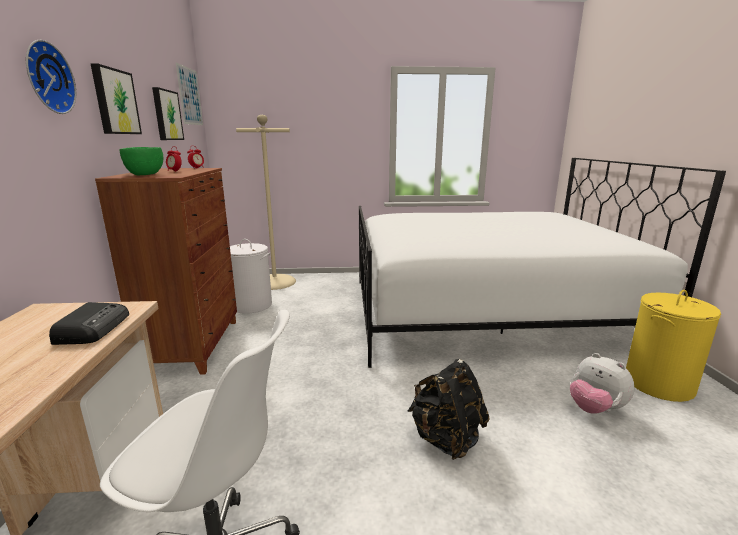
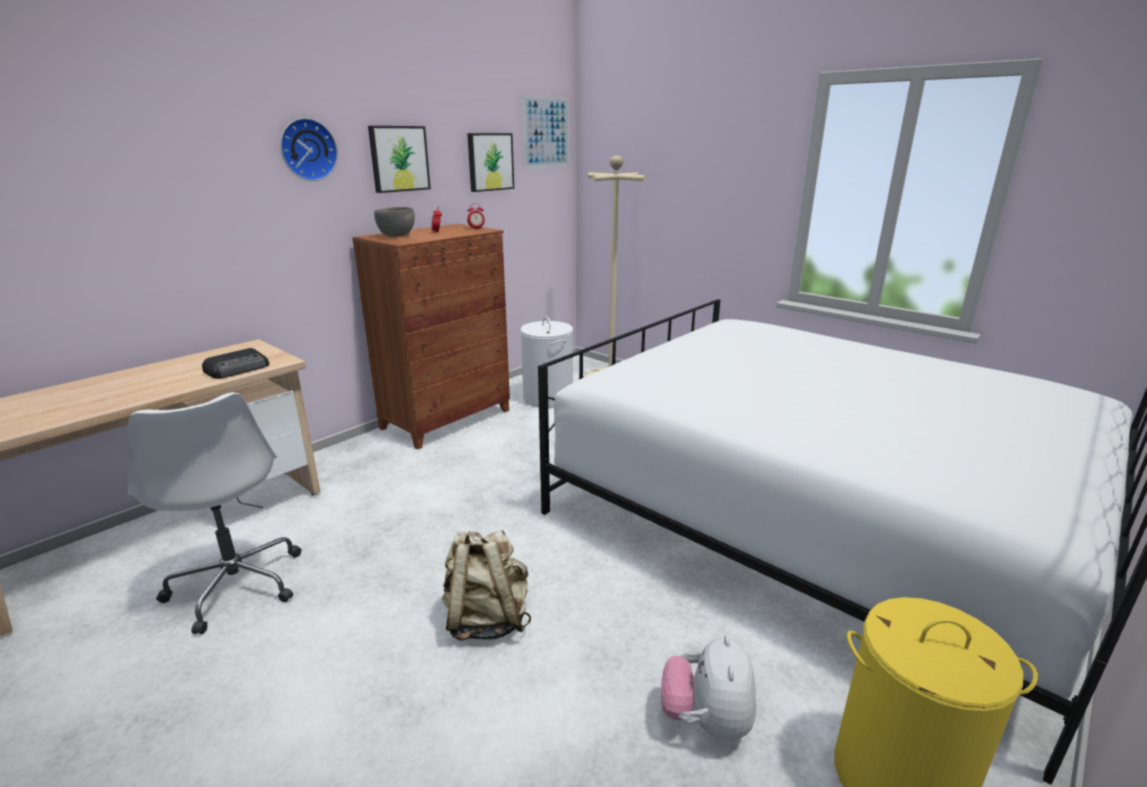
camera: 45 degrees right, 5 degrees up
(145, 174) = (397, 236): green bowl -> grey bowl
(446, 438) = (486, 619): black backpack -> beige backpack

